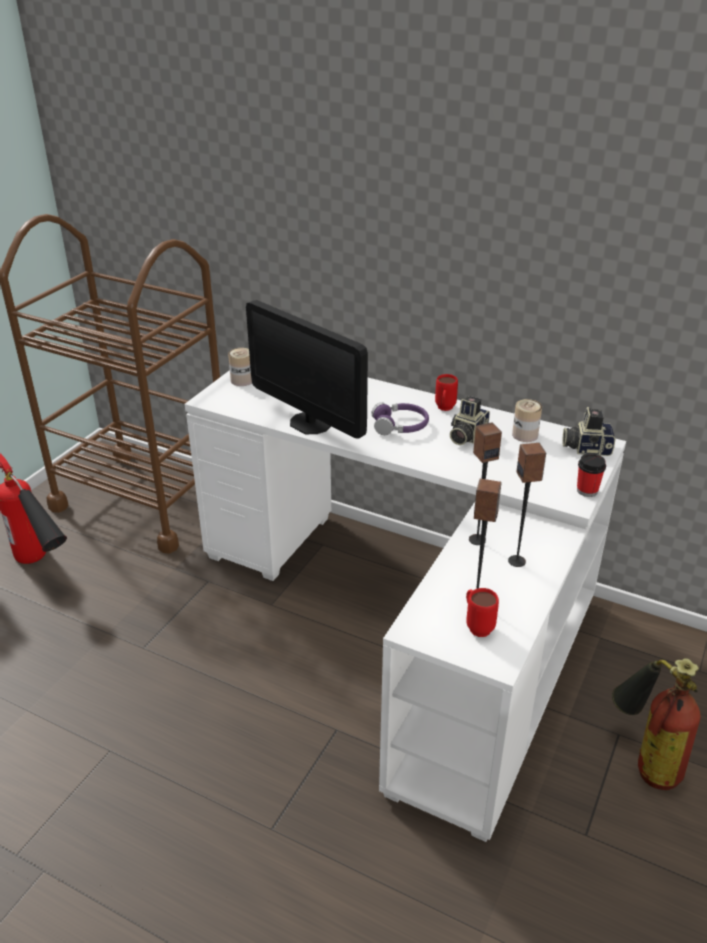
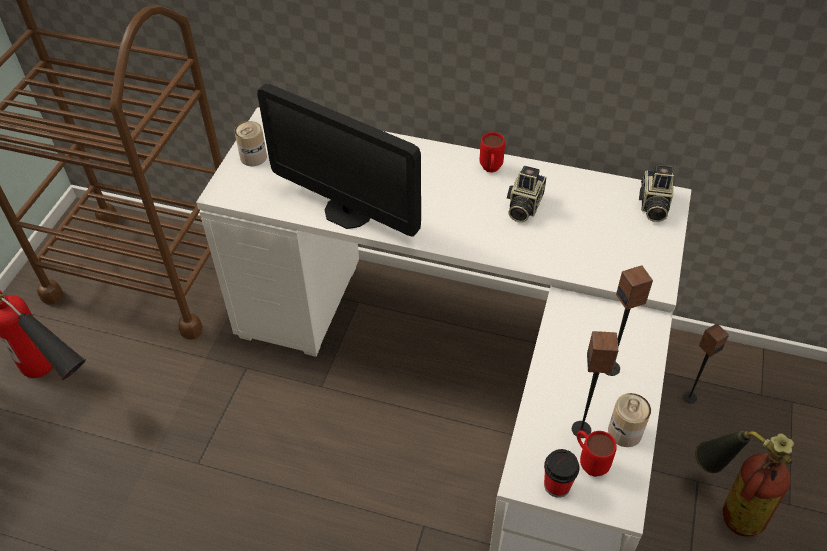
camera: 10 degrees left, 15 degrees up
(400, 426) = (448, 202): purple headphones -> none
(477, 539) = (563, 345): speaker -> speaker (689, 397)
(525, 435) = (585, 196): can -> can (625, 432)
(586, 448) = (652, 205): camera -> camera turned 75 degrees counterclockwise
(587, 490) = (666, 266): cup -> cup (557, 485)

